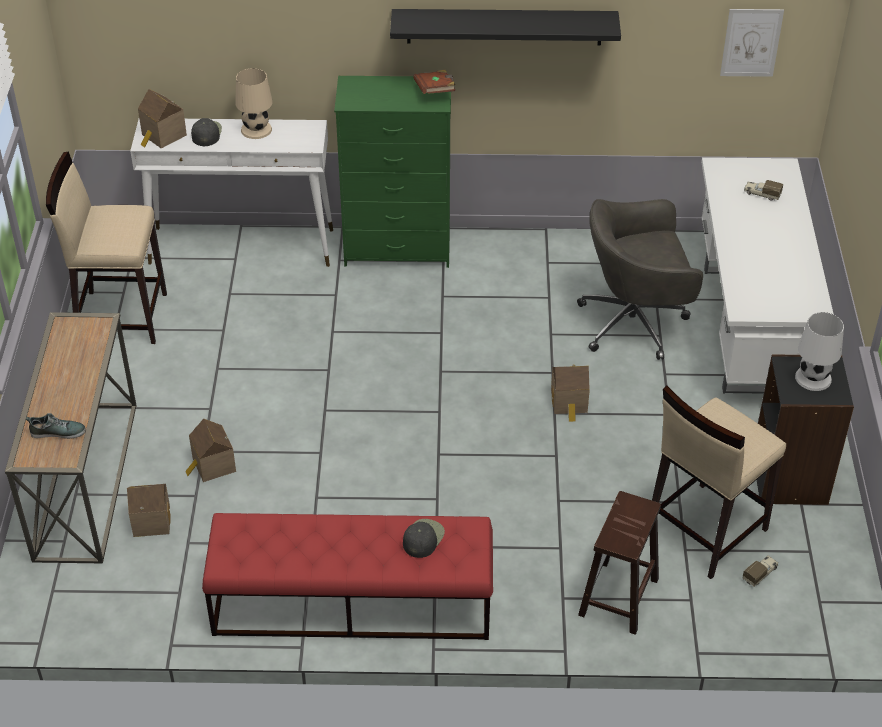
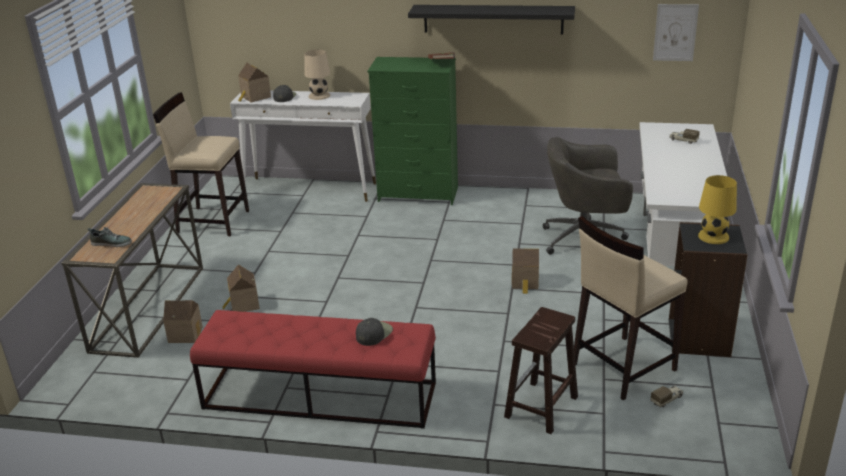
camera: 10 degrees right, 15 degrees down
(813, 377) = (713, 236): white table lamp -> yellow table lamp

